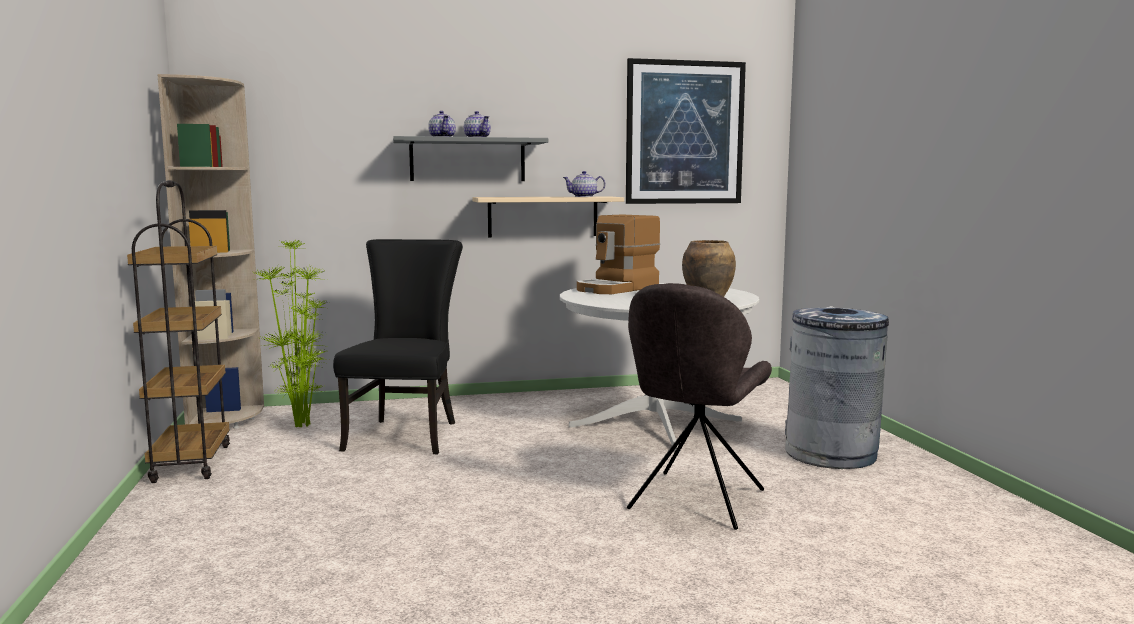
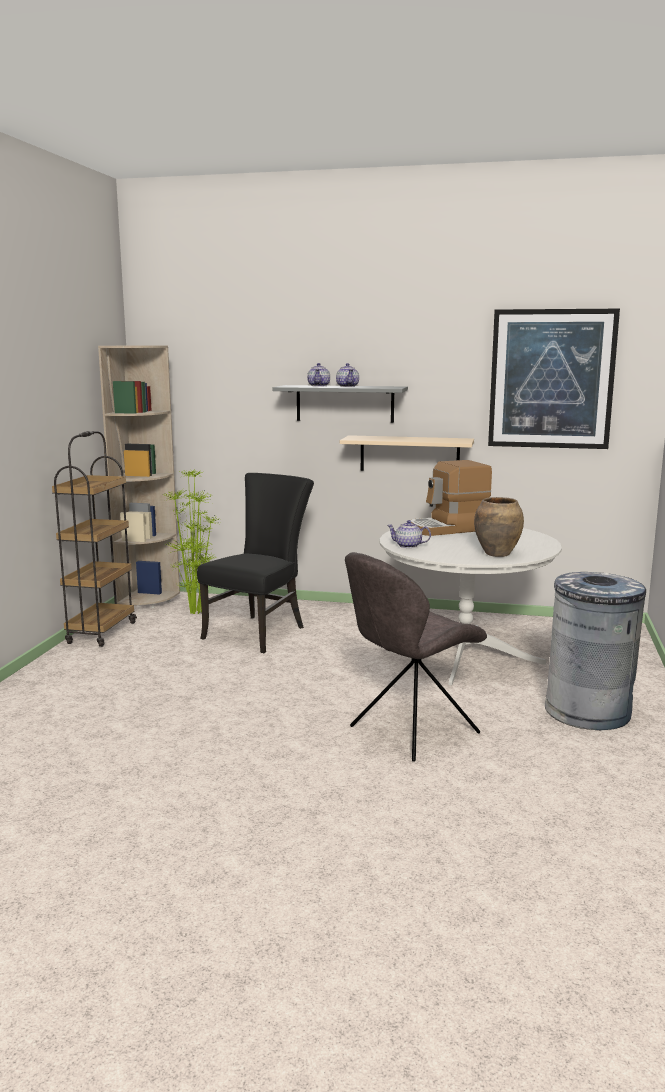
camera: 25 degrees right, 5 degrees up
(584, 196) = (438, 440): teapot -> teapot (408, 546)

